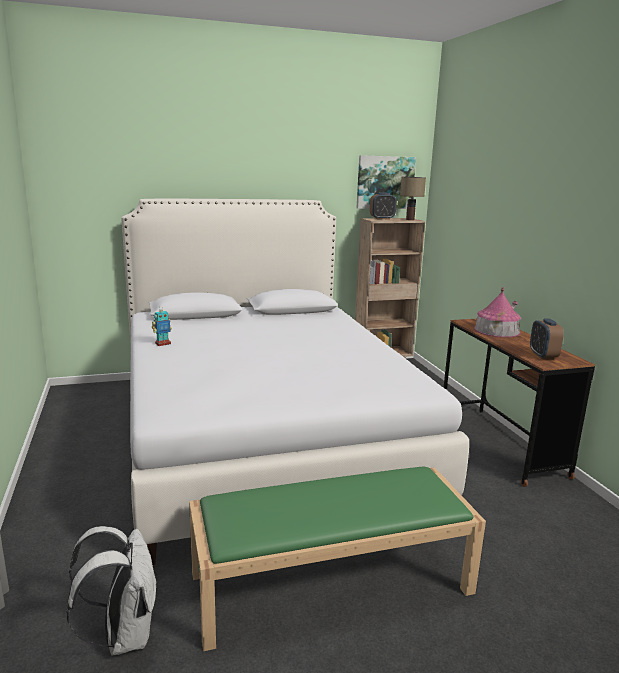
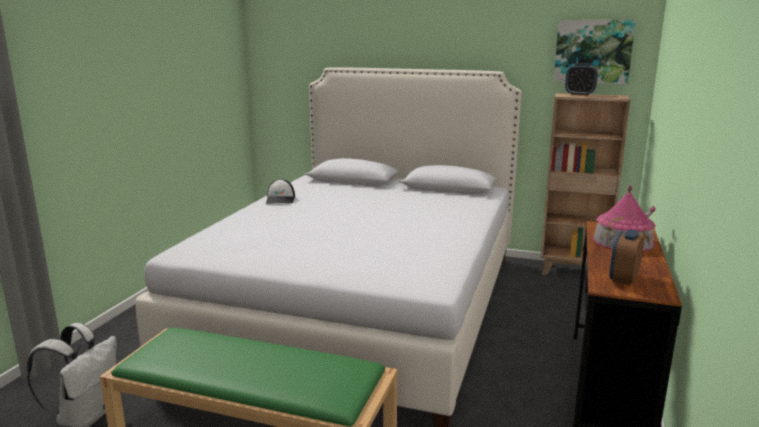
camera: 35 degrees right, 0 degrees up
(163, 344) = (281, 199): toy robot -> cap
(410, 219) = (614, 97): table lamp -> none

